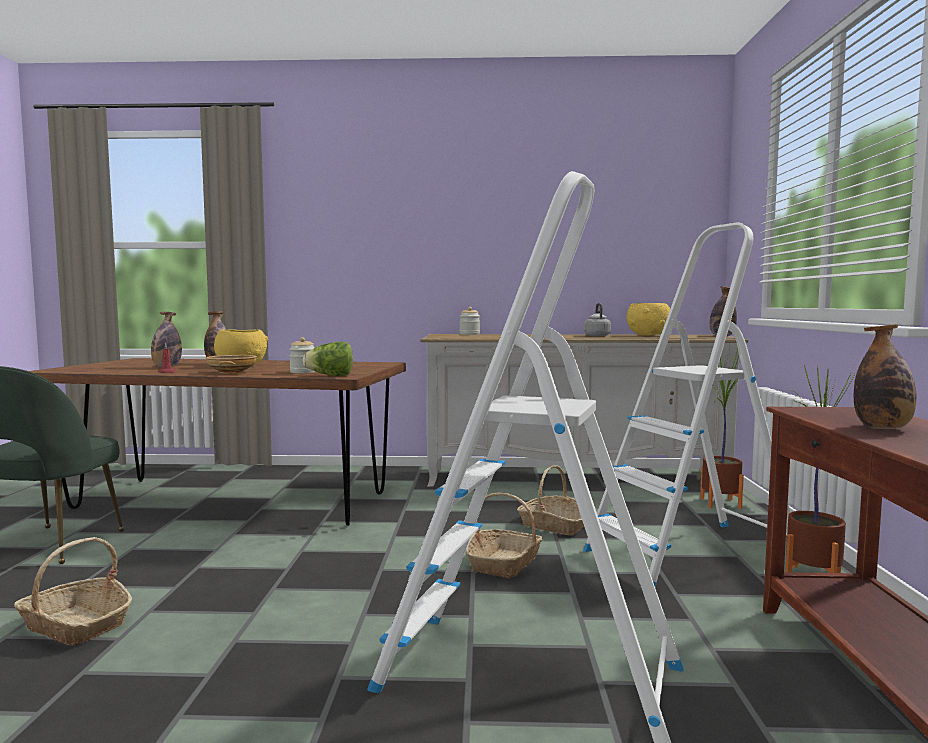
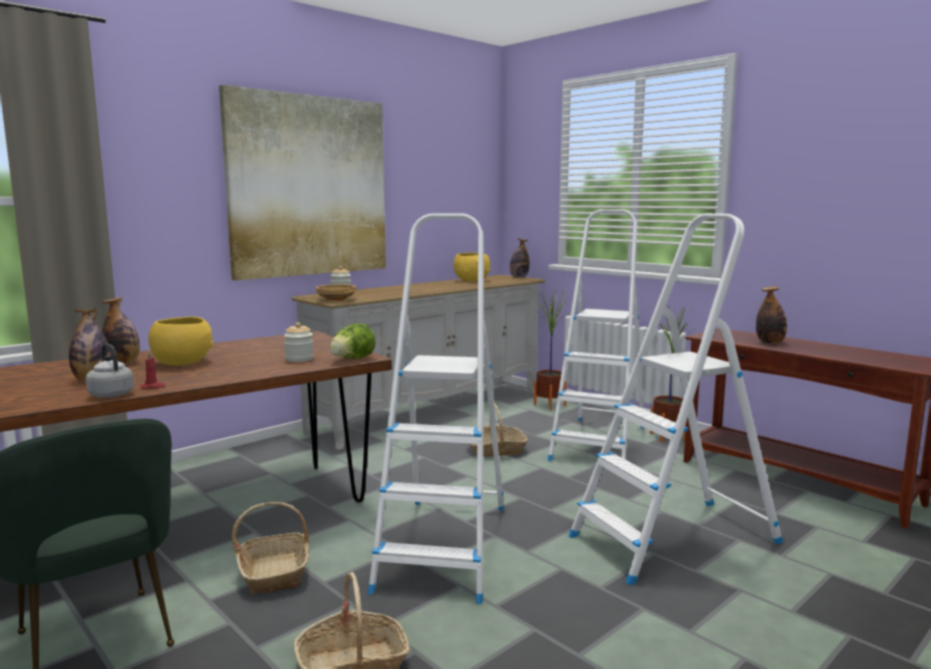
camera: 45 degrees left, 5 degrees up
(231, 372) = (228, 373): beige bowl -> beige bowl (335, 299)
(319, 579) = (444, 546): none -> white step ladder
(456, 230) = (309, 186): none -> picture
(504, 563) = (526, 485): basket -> basket (274, 572)
(596, 336) = (447, 285): grey kettle -> grey kettle (110, 394)

